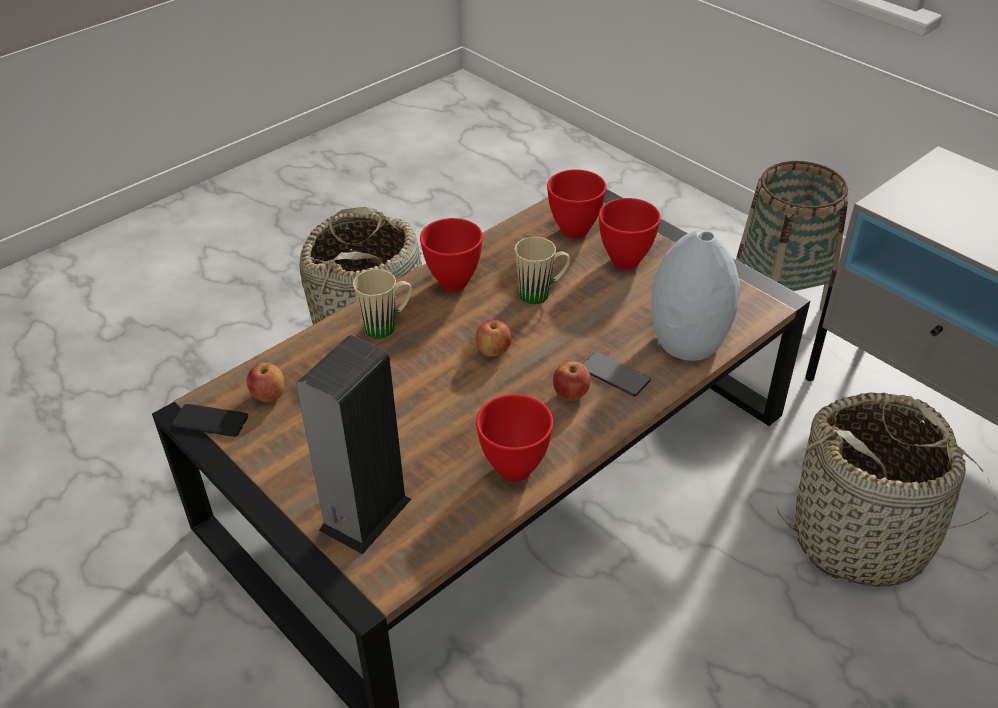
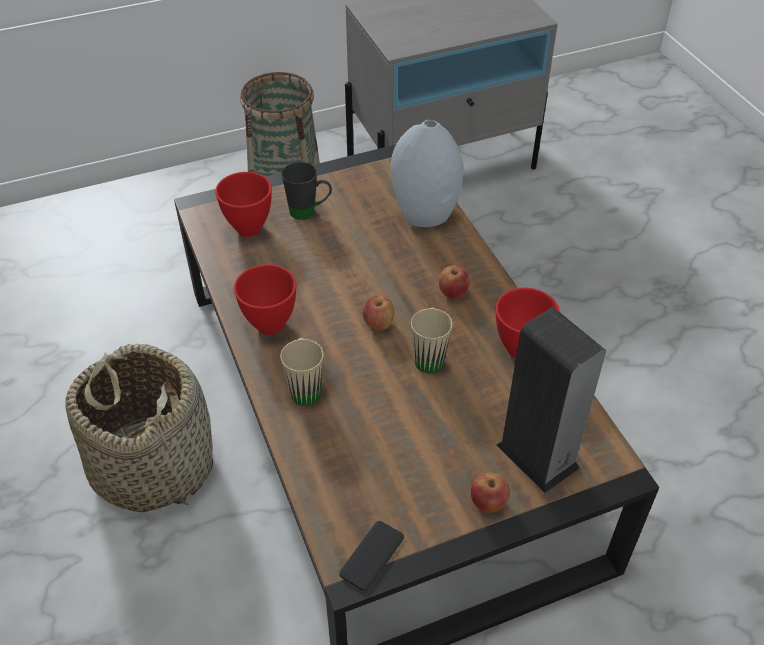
camera: 70 degrees left, 5 degrees up
(268, 396) = (357, 500): apple -> apple (488, 503)
(542, 293) = (321, 273): beige mug -> beige mug (429, 356)
(614, 375) = (443, 262): phone -> none
(626, 260) = (309, 212): red bowl -> black mug
(862, 537) = (532, 244): basket -> none

